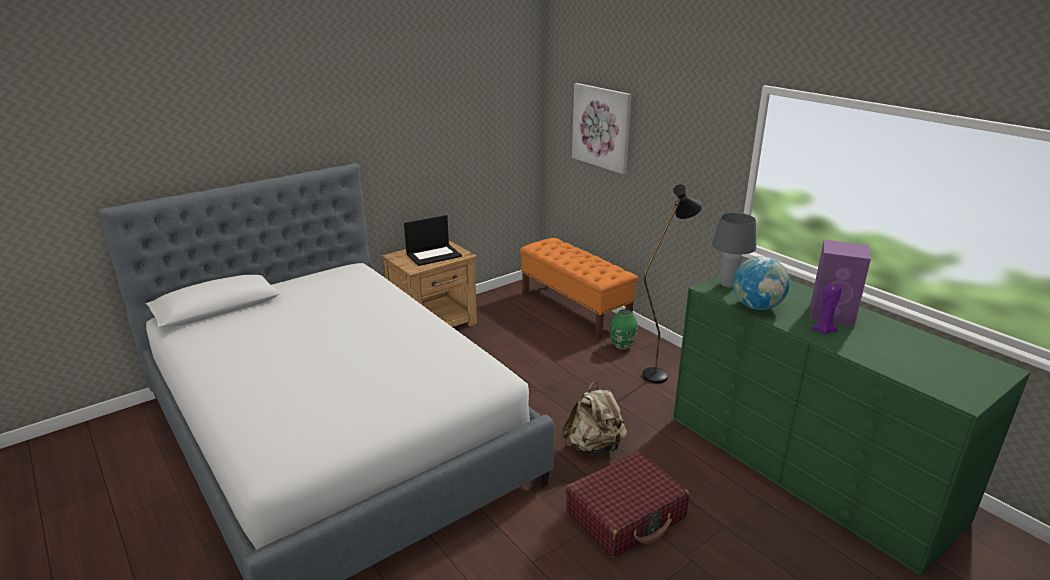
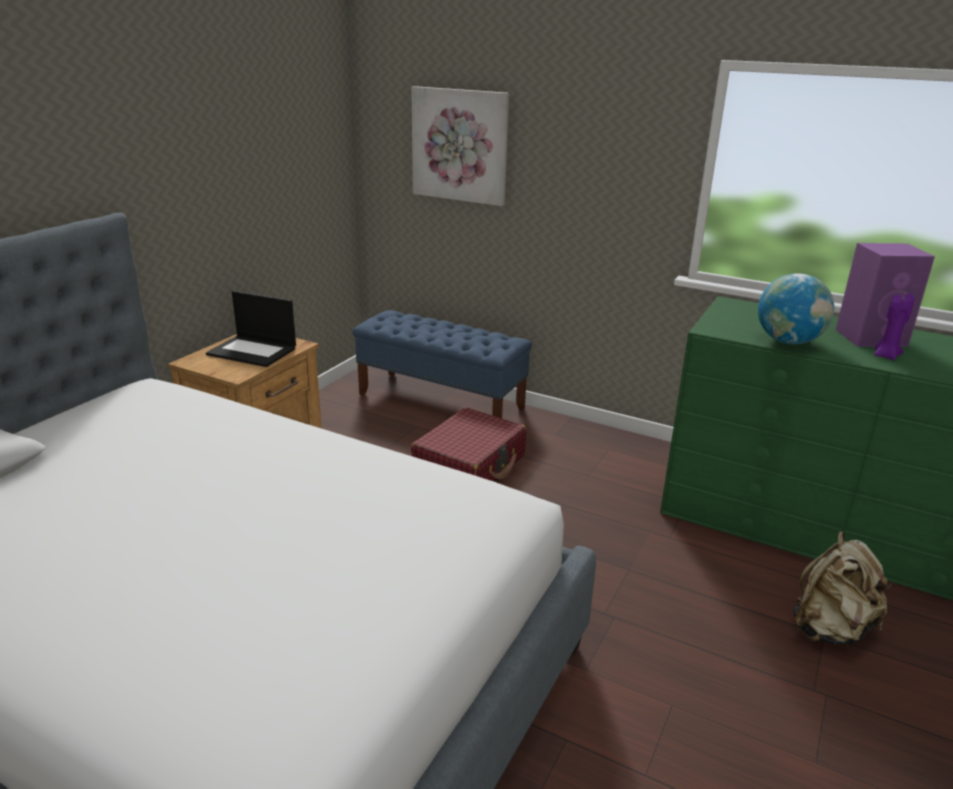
camera: 25 degrees left, 0 degrees up
(434, 255) = (253, 351): laptop -> laptop turned 75 degrees clockwise
(575, 309) = (441, 401): orange bench -> blue bench
(594, 446) = (597, 575): beige backpack -> beige backpack (830, 629)
(622, 346) = (533, 435): green vase -> none
(626, 515) = (706, 658): red suitcase -> red suitcase (470, 465)
(660, 372) = (601, 458): black floor lamp -> none
(728, 284) = (727, 322): grey table lamp -> none

